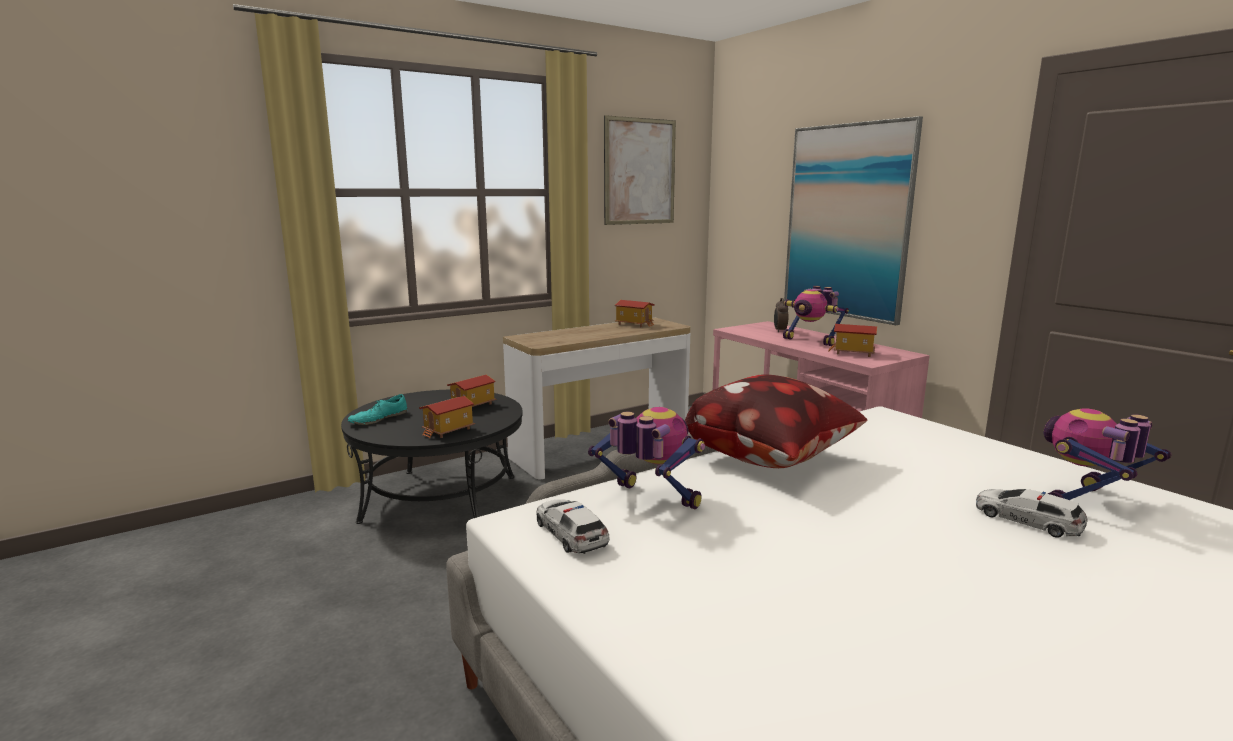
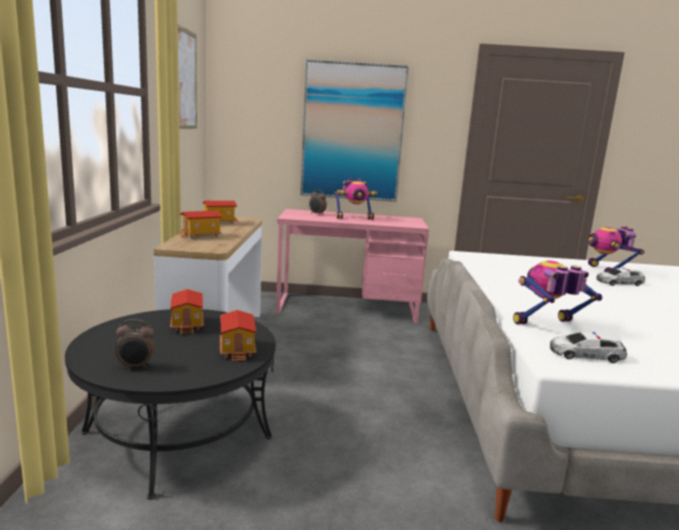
camera: 55 degrees left, 0 degrees up
(378, 419) = (135, 366): turquoise shoe -> alarm clock
(773, 460) = (509, 288): pillow -> none
(853, 353) = (395, 222): toy house -> toy house (201, 235)

